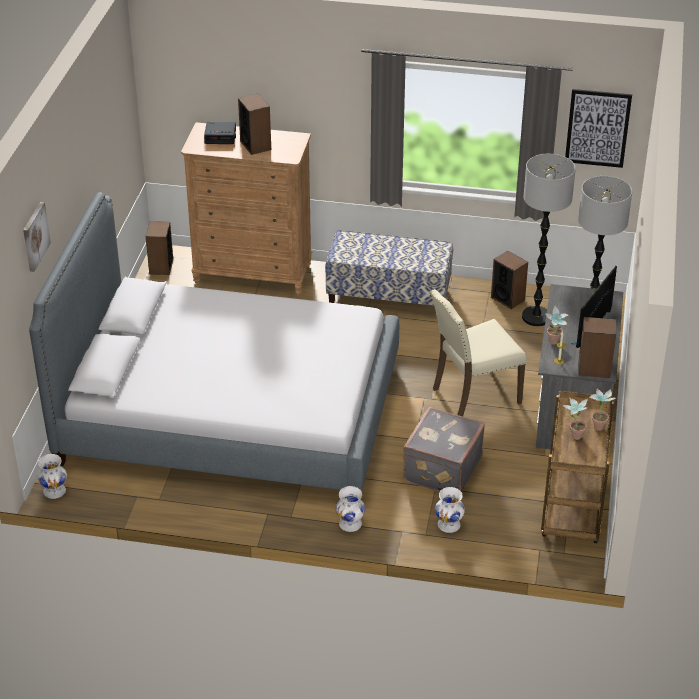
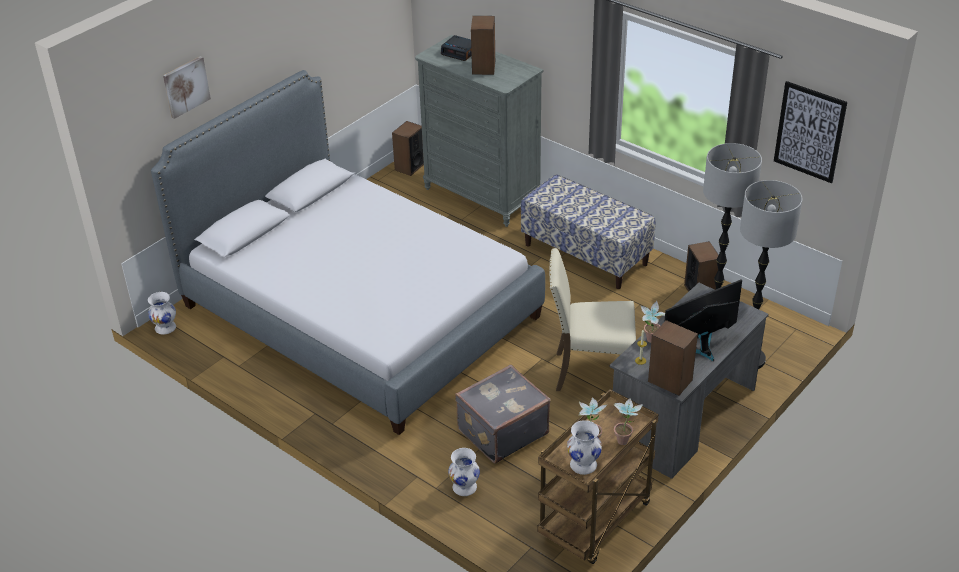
camera: 30 degrees right, 0 degrees up
(253, 273) = (482, 196): brown dresser -> grey dresser
(349, 524) = (376, 450): white vase -> white vase (583, 465)

